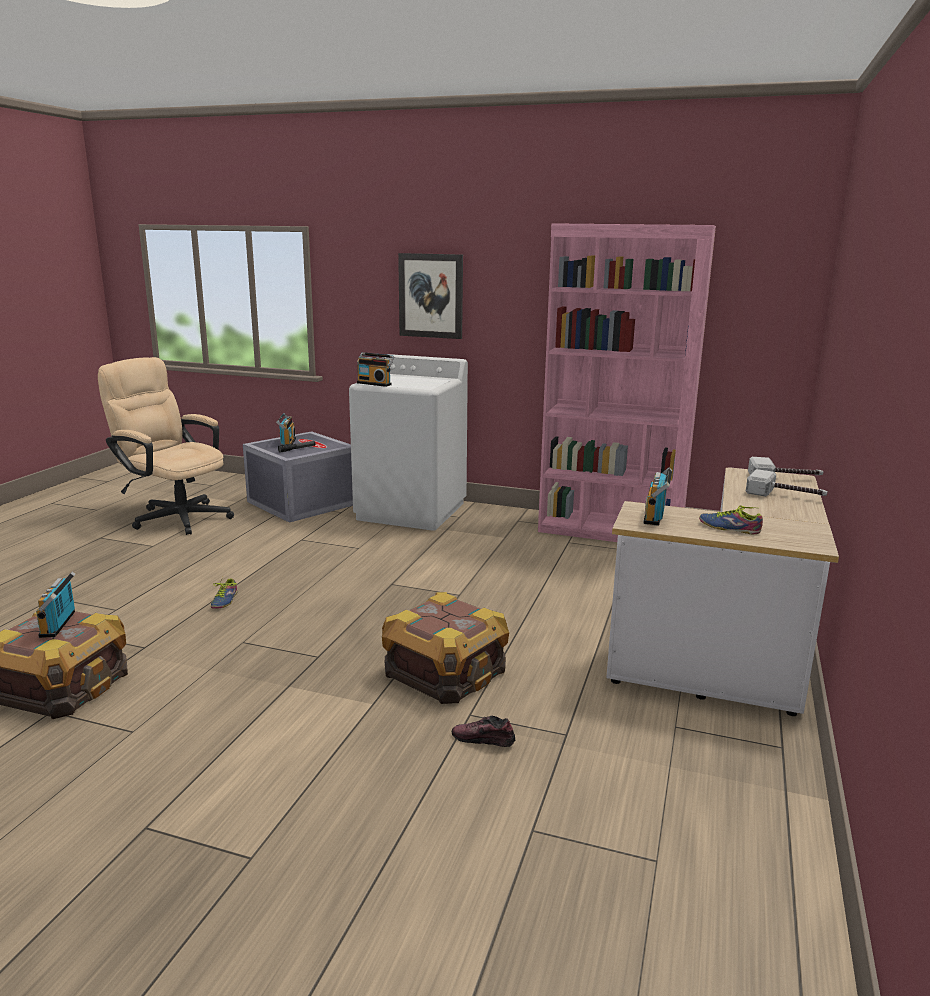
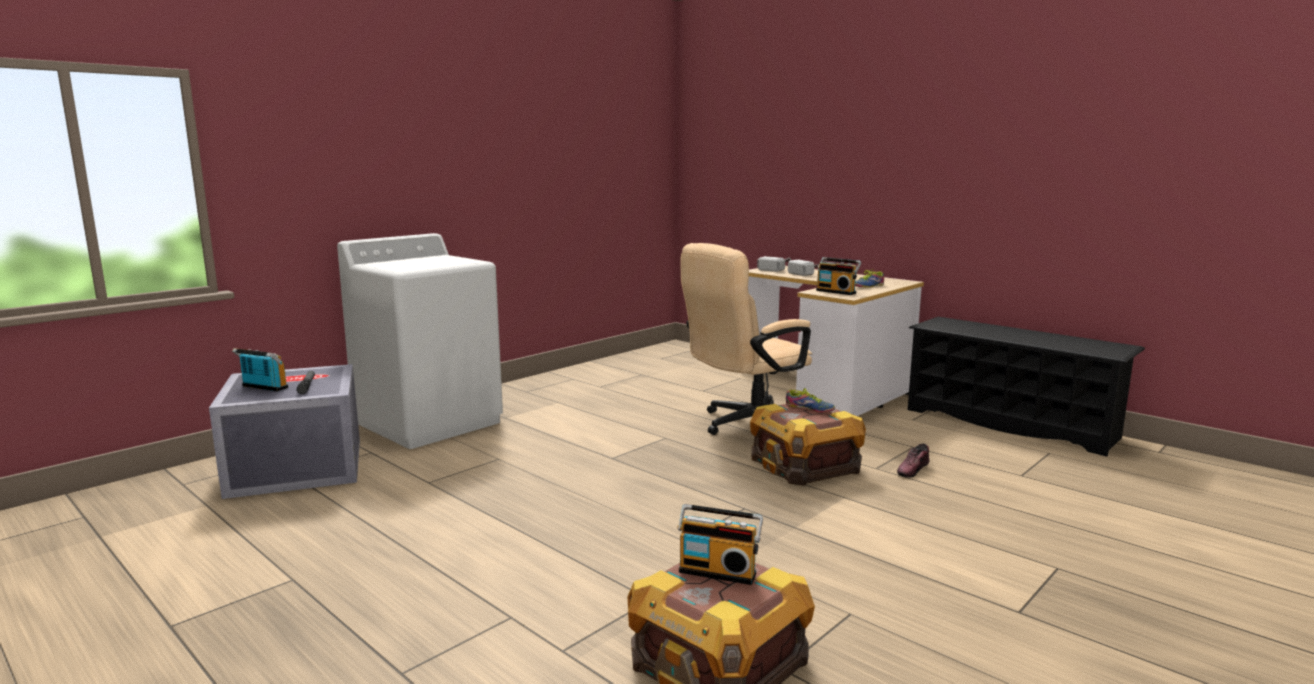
camera: 65 degrees left, 5 degrees down
(175, 516) = (185, 554): beige office chair -> beige office chair (746, 425)
(223, 600) = (561, 542): shoe -> shoe (809, 409)
(375, 383) = (415, 268): radio -> none
(431, 296) = (381, 163): picture -> none
(611, 531) = (595, 371): pink bookcase -> none
(763, 819) = (1010, 423): none -> black shoe rack

